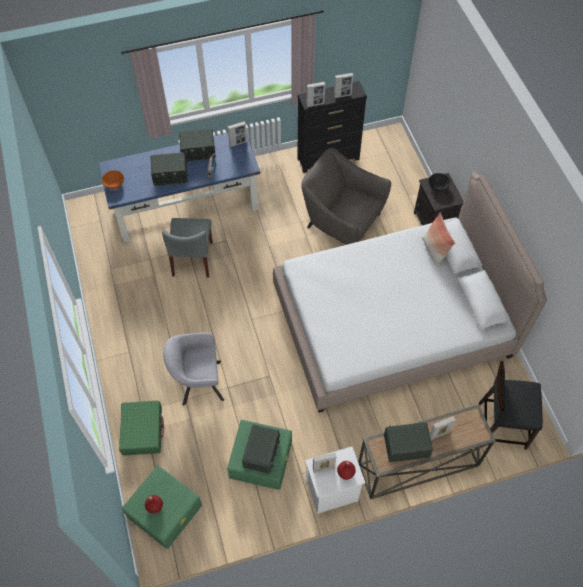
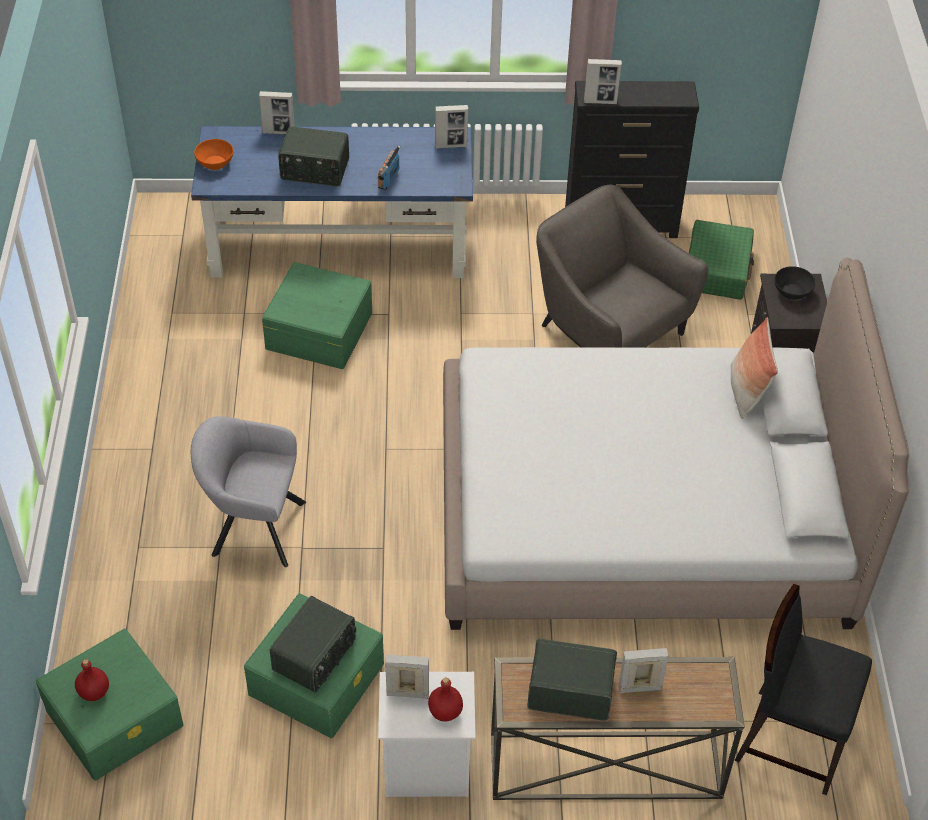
camera: 15 degrees right, 10 degrees down
(142, 431) = (126, 579): green suitcase -> green suitcase (717, 269)
(192, 259) = (318, 330): grey chair -> green storage box
(198, 152) = (376, 145): radio -> none
(342, 95) = (655, 97): picture frame -> picture frame (278, 132)

